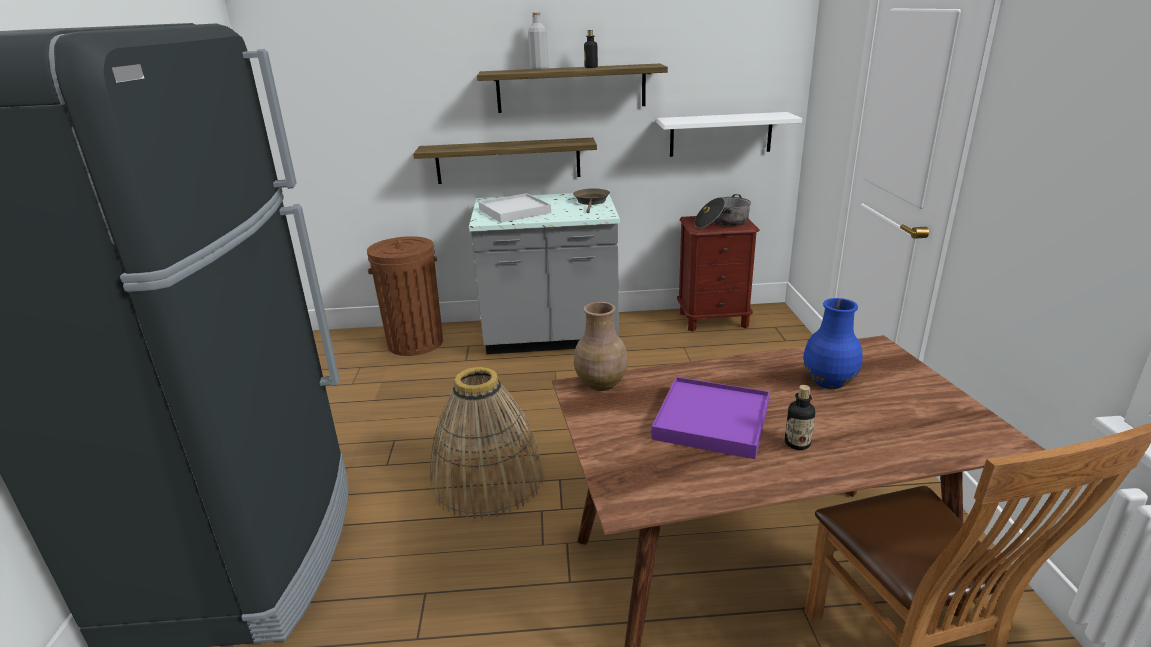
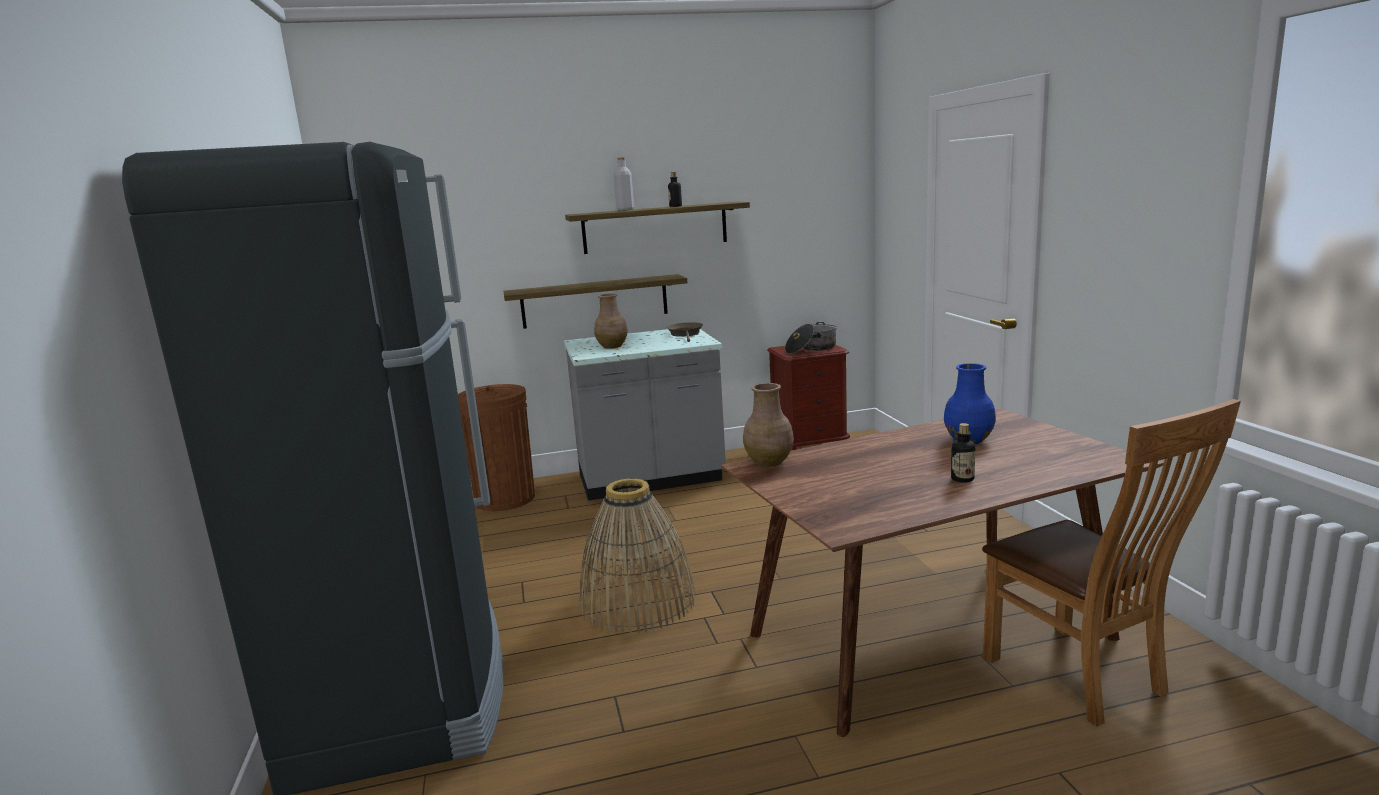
camera: 10 degrees left, 10 degrees down
(515, 211) = (612, 346): white tray -> brown vase
(711, 421) = (882, 474): purple tray -> none
(720, 134) = (799, 265): white shelf -> none

